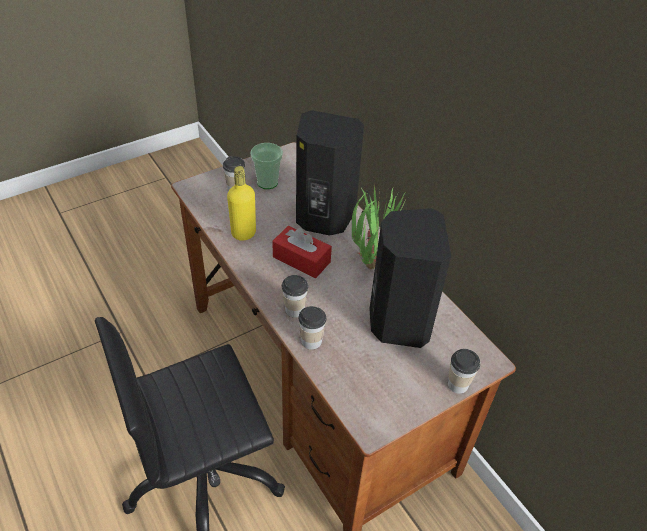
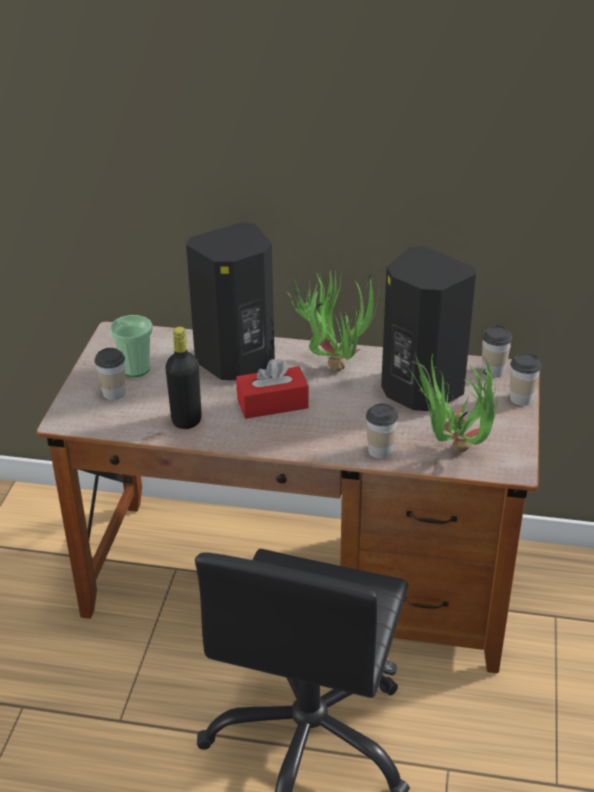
camera: 45 degrees left, 10 degrees down
(243, 233) = (186, 420): yellow bottle -> black bottle
(294, 309) = (330, 441): cup -> cup (493, 371)
(349, 382) = (451, 454): none -> potted plant

